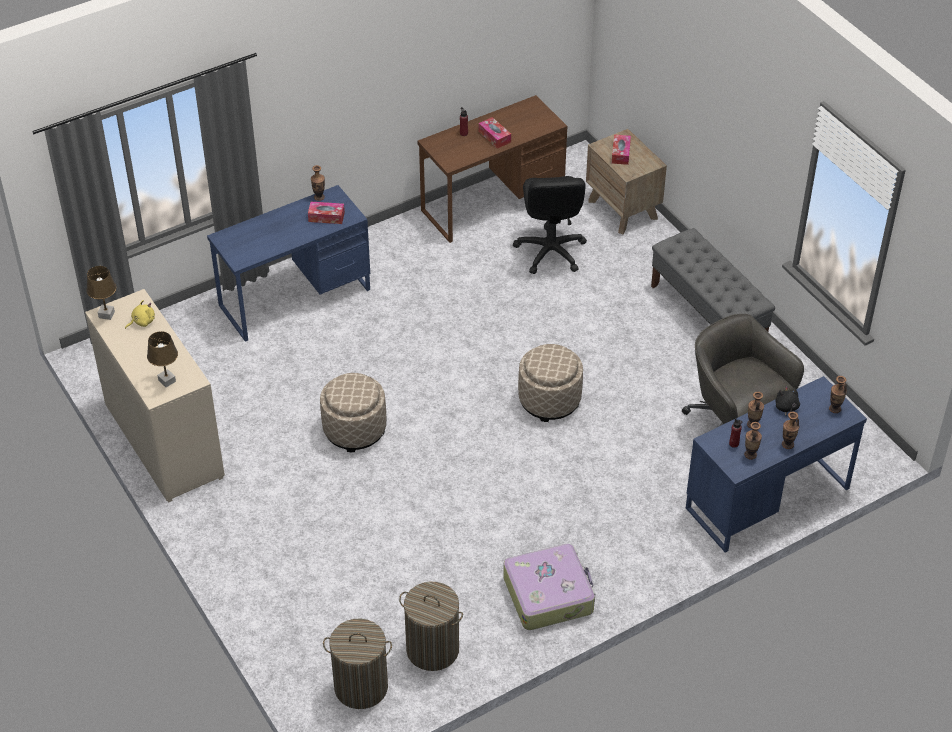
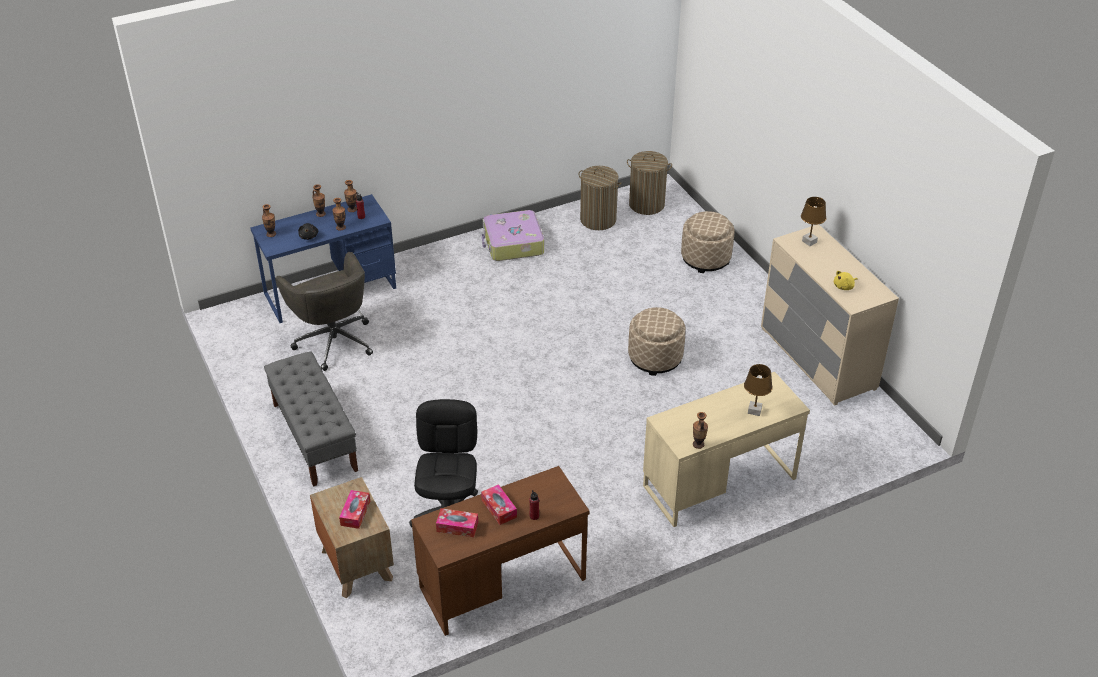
camera: 175 degrees left, 5 degrees down
(106, 315) = (878, 294): brown table lamp -> brown table lamp (754, 411)
(295, 297) = (719, 482): blue desk -> beige desk
(326, 217) = (689, 421): tissue box -> tissue box (457, 527)
(549, 400) = (483, 371): beige ottoman -> beige ottoman (705, 258)

